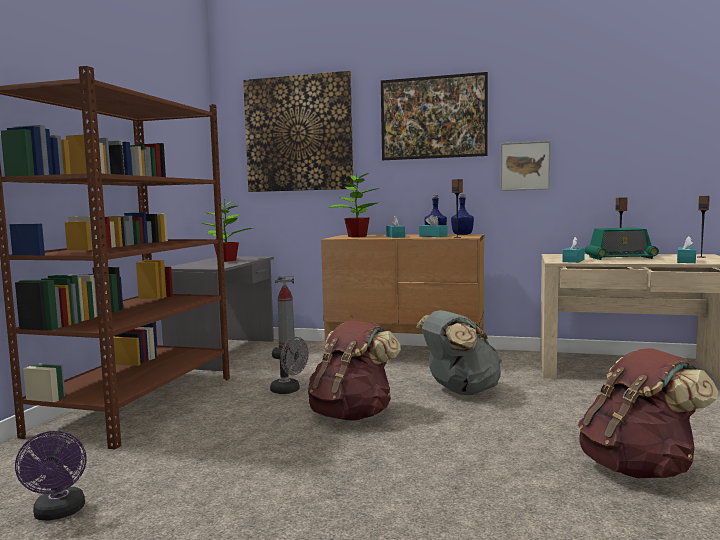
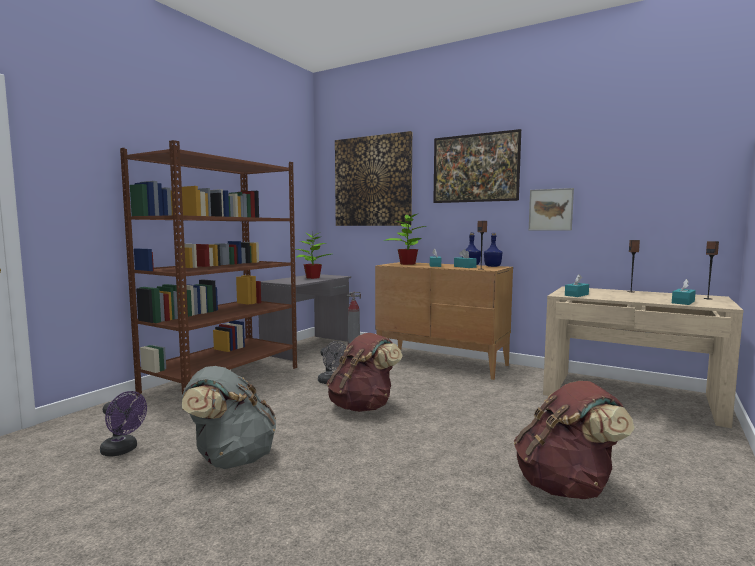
camera: 15 degrees right, 0 degrees up
(59, 513) = (123, 450): purple fan -> purple fan turned 60 degrees counterclockwise
(460, 391) = (462, 398): grey backpack -> grey backpack (231, 459)
(620, 258) = (625, 295): radio -> none

